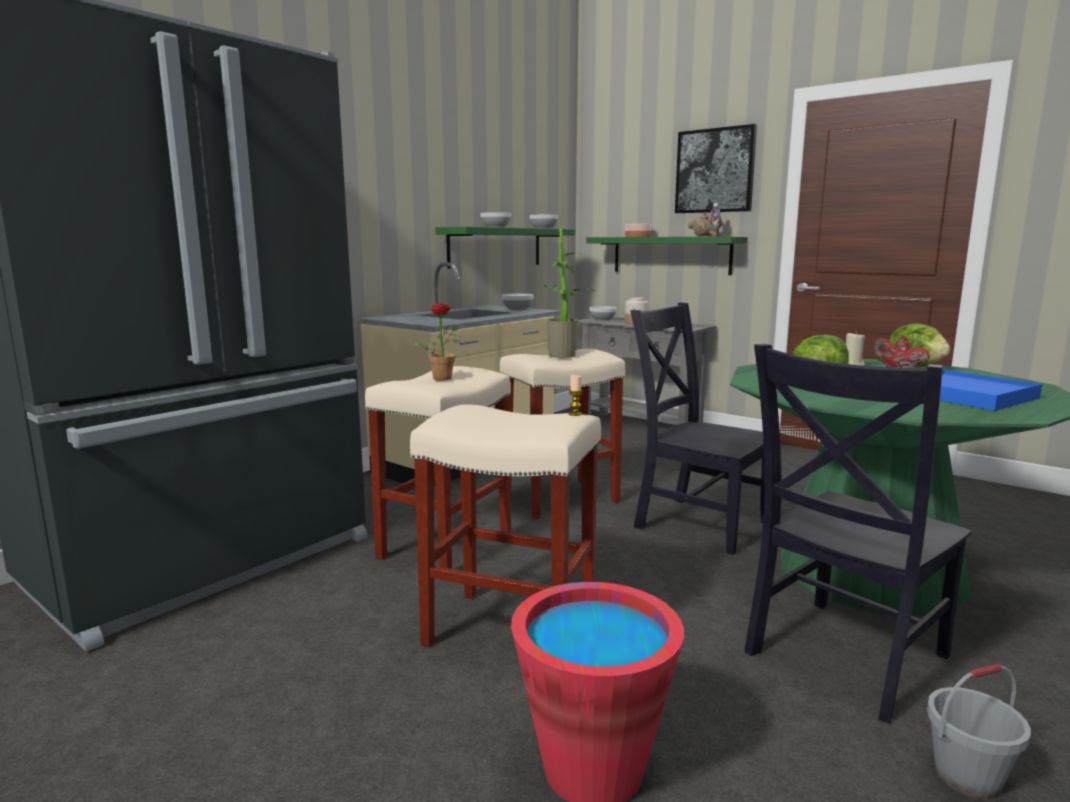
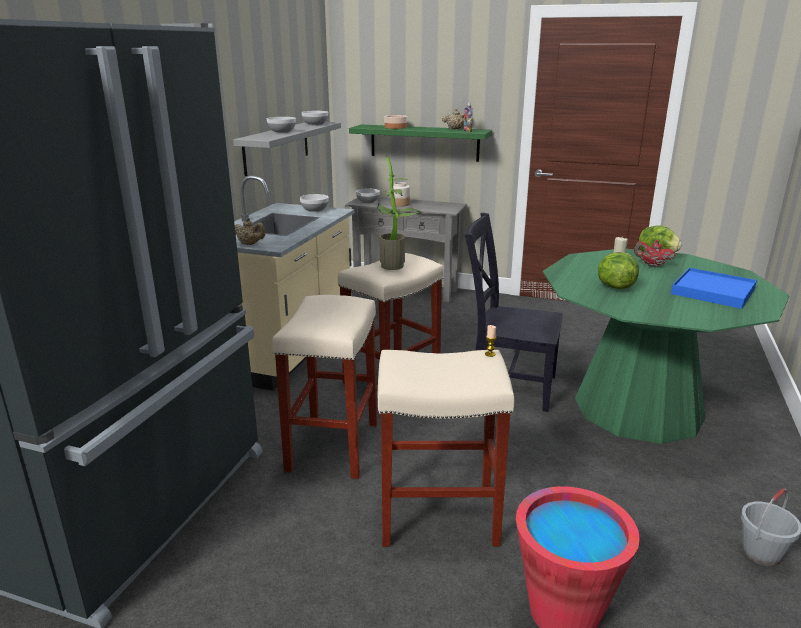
camera: 20 degrees left, 10 degrees up
(414, 321) = (250, 244): none -> beige teapot
(443, 377) = (330, 314): potted plant -> none
(495, 247) = (277, 147): green shelf -> grey shelf
(715, 171) = (462, 71): picture -> none
(842, 657) = (658, 484): black chair -> none

